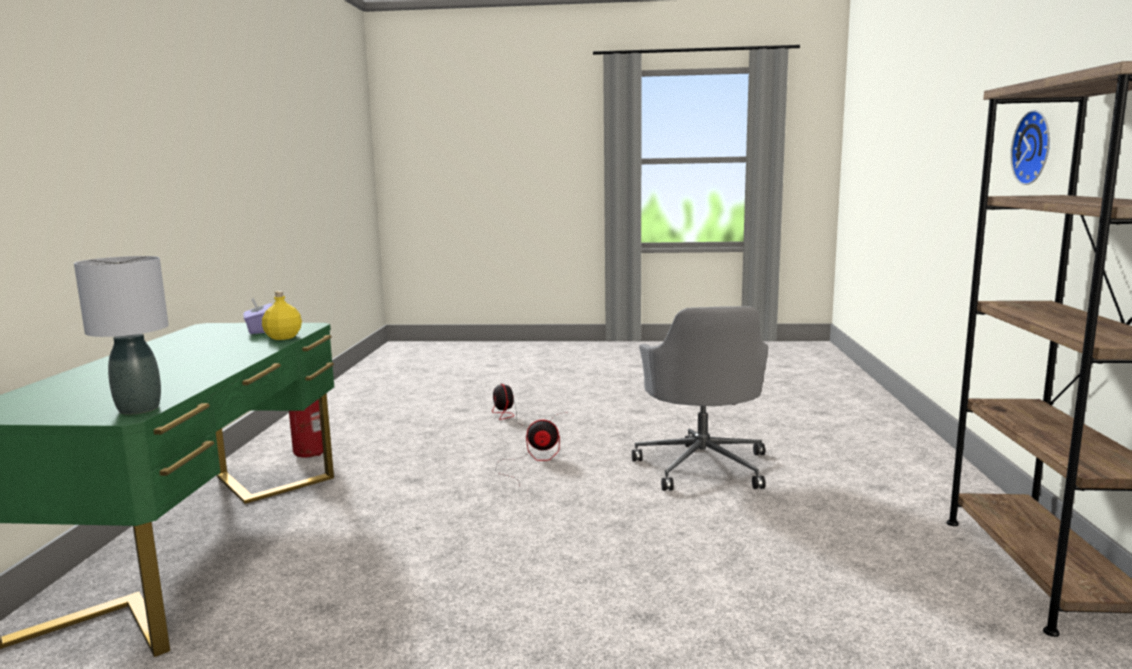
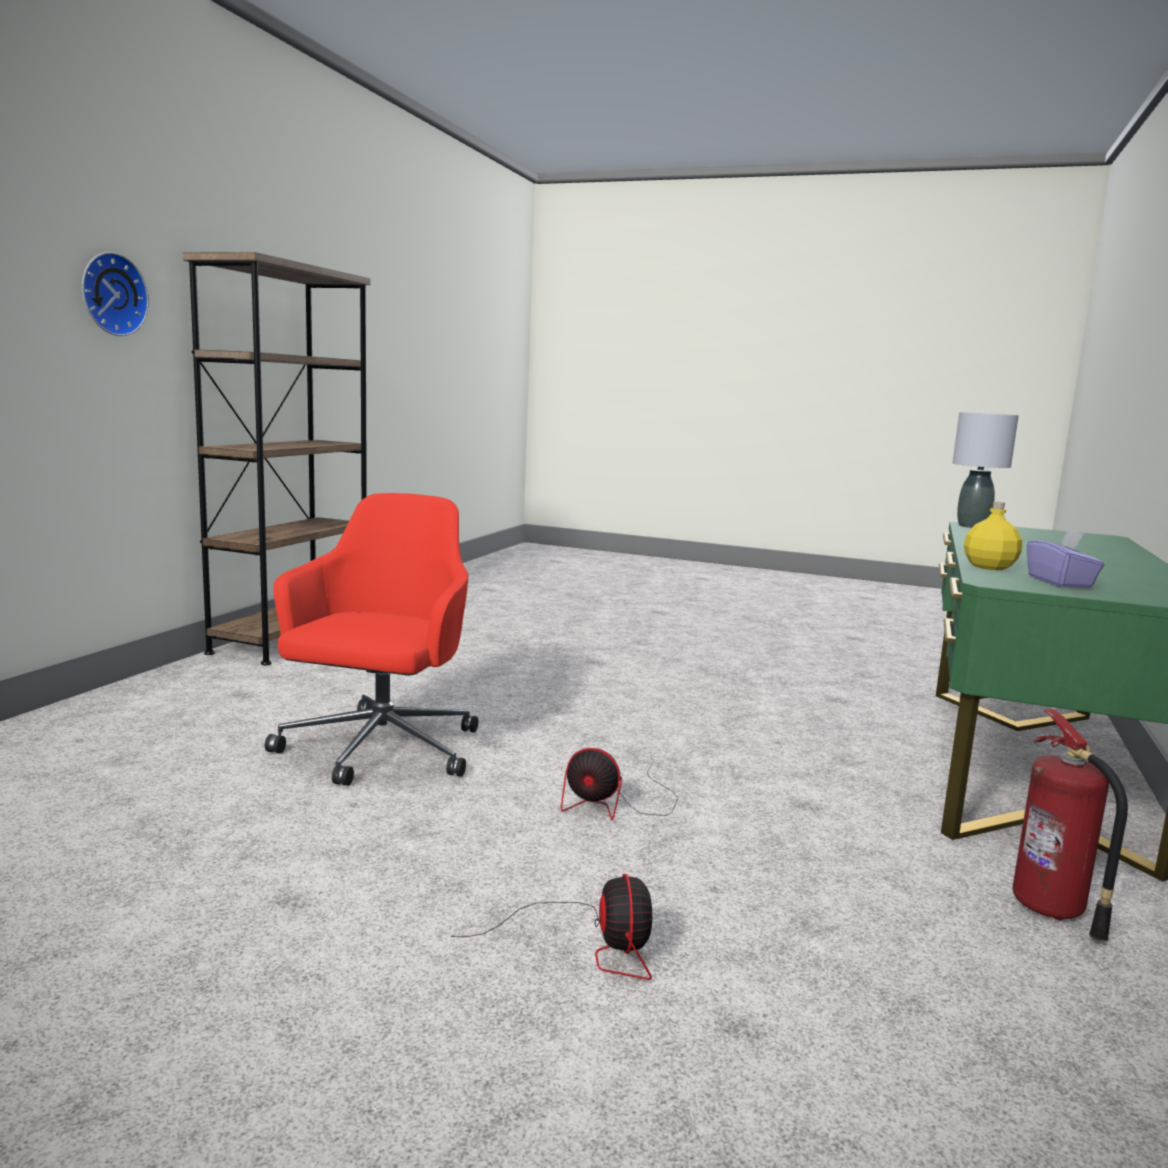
camera: 165 degrees left, 0 degrees up
(702, 466) = (379, 750): grey office chair -> red office chair

